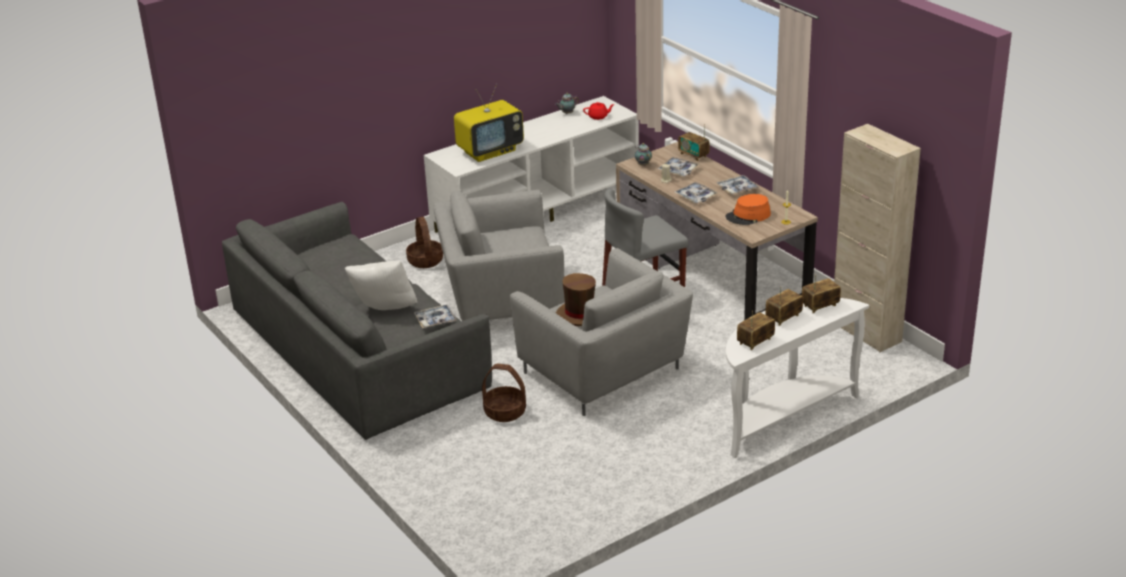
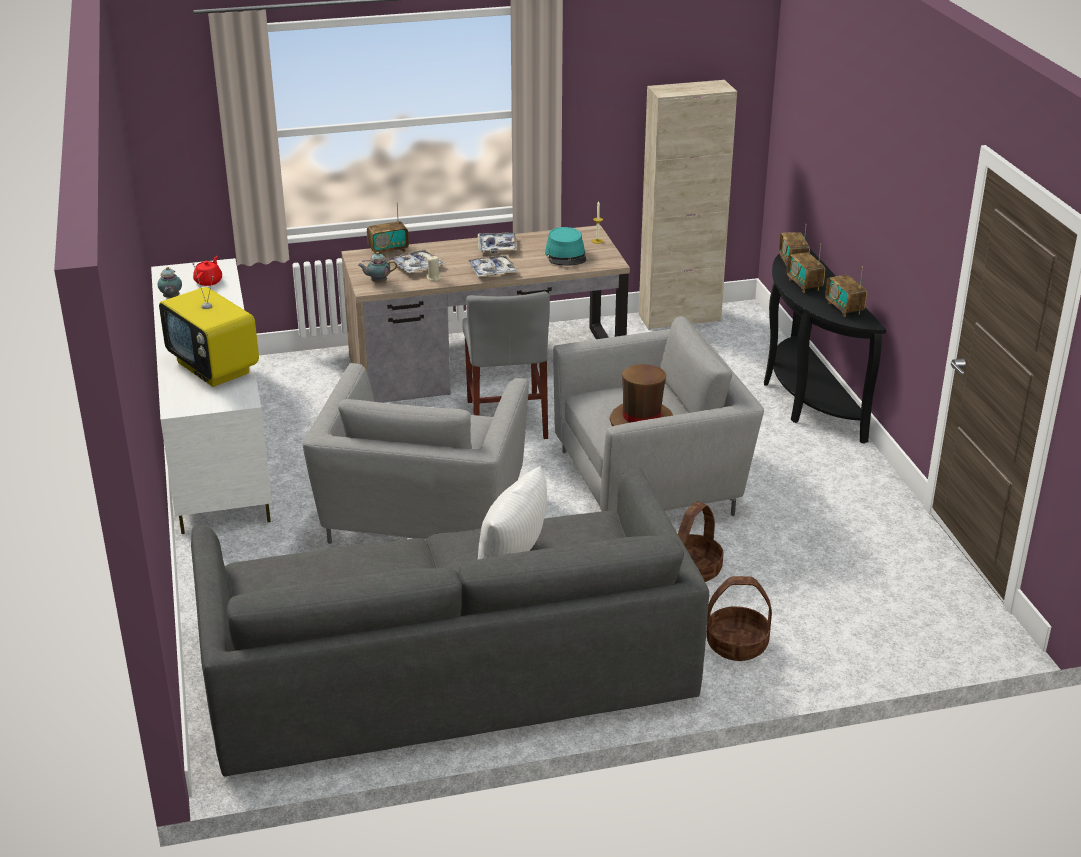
camera: 70 degrees left, 0 degrees up
(425, 260) = (256, 558): basket -> basket (736, 645)
(435, 320) = (572, 525): tray -> none
(490, 151) = (215, 368): television -> television turned 150 degrees clockwise
(748, 216) = (566, 255): orange hat -> turquoise hat
(782, 417) = (805, 398): white console table -> black console table

